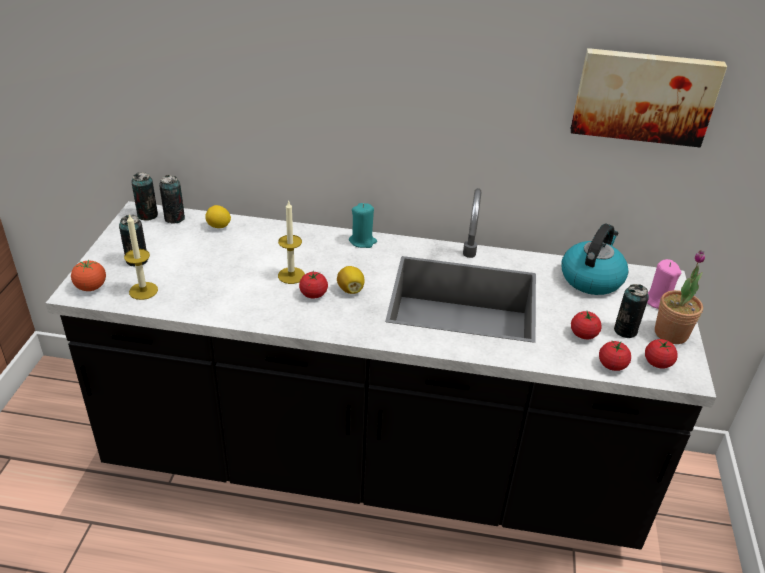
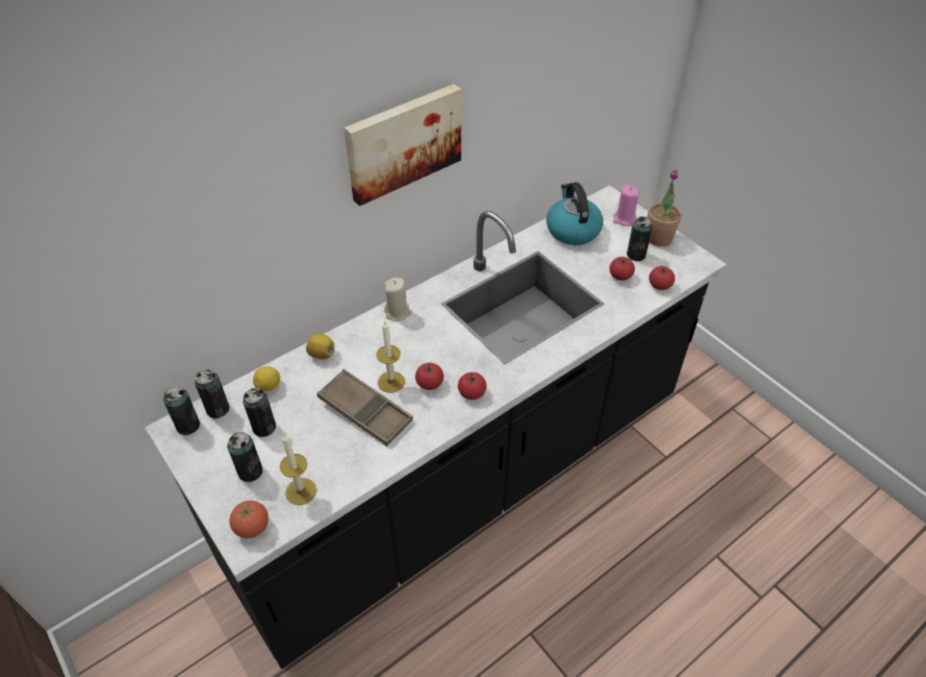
camera: 45 degrees left, 10 degrees up
(181, 245) = (264, 427): none -> can
(248, 279) = (365, 411): none -> brown tray
(350, 289) = (448, 358): lemon -> lemon (321, 354)
(362, 241) = (397, 312): turquoise candle -> beige candle
(644, 96) = (569, 69): picture -> picture (403, 142)
(657, 363) = (677, 264): tomato -> tomato (472, 393)

